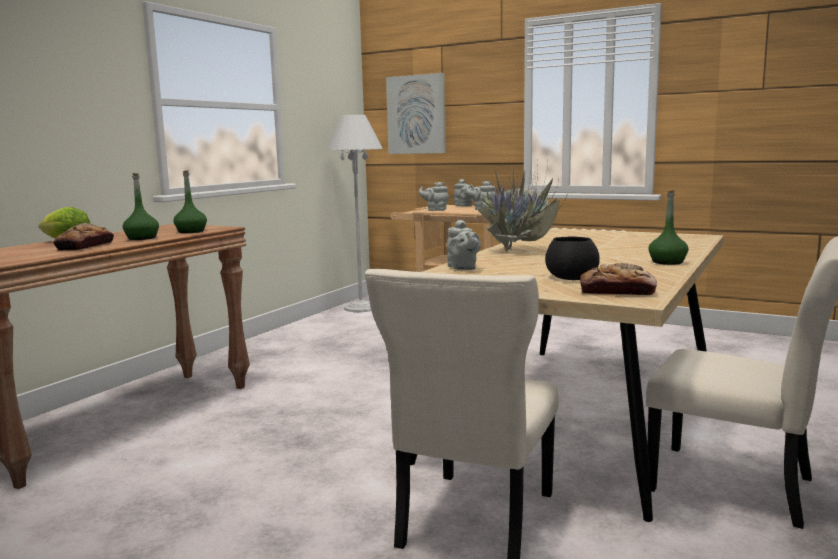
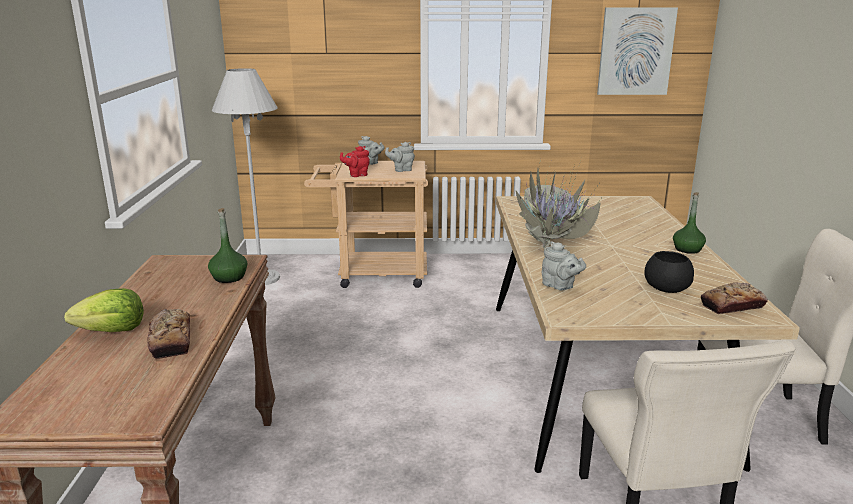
camera: 30 degrees left, 10 degrees up
(142, 238) = (201, 305): green bottle -> none
(416, 114) = (295, 62): picture -> picture (635, 51)
(435, 210) = (356, 175): grey teapot -> red teapot

